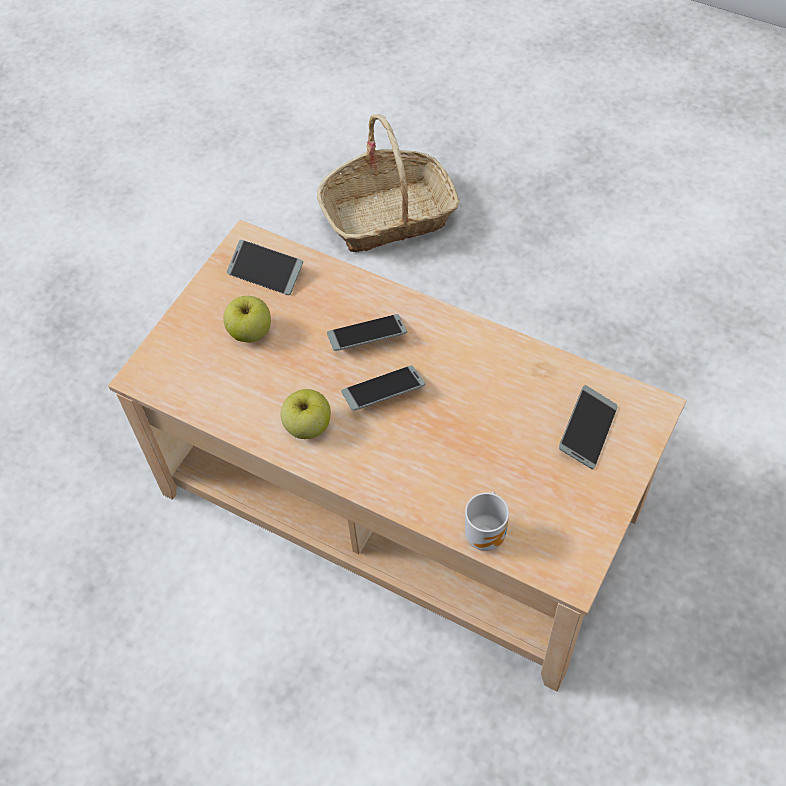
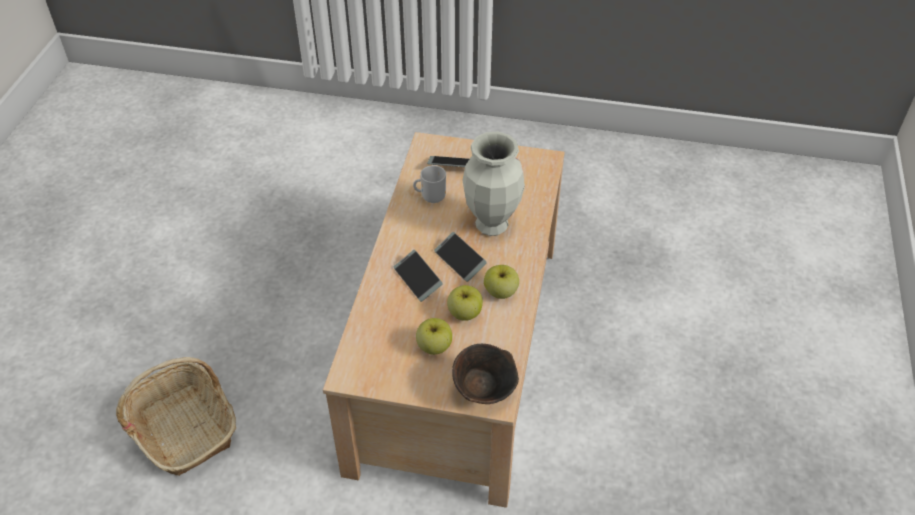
camera: 110 degrees left, 10 degrees down
(164, 367) = (484, 390): none -> brown bowl
(265, 272) = (375, 354): phone -> none
(289, 375) = (464, 313): none -> apple
(439, 449) = (491, 225): none -> vase
(487, 534) = (538, 194): mug -> mug (431, 197)

